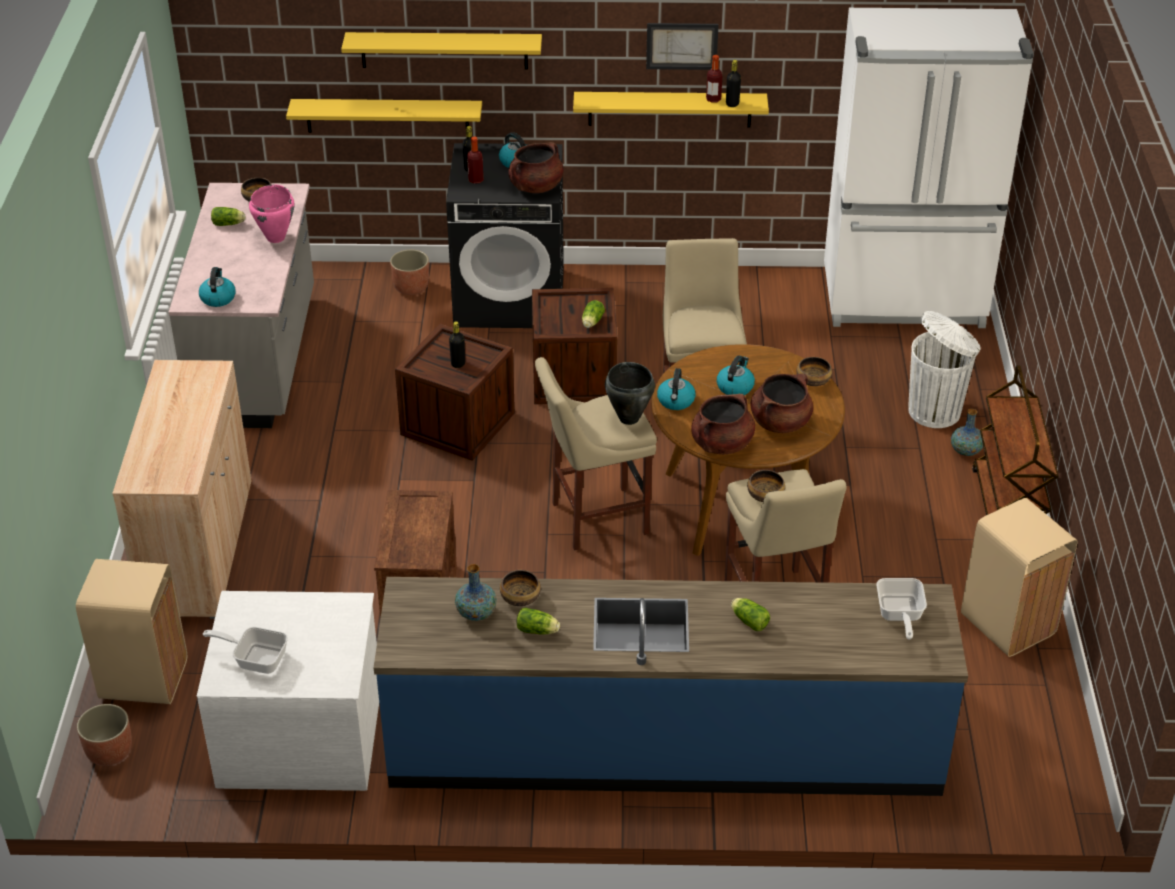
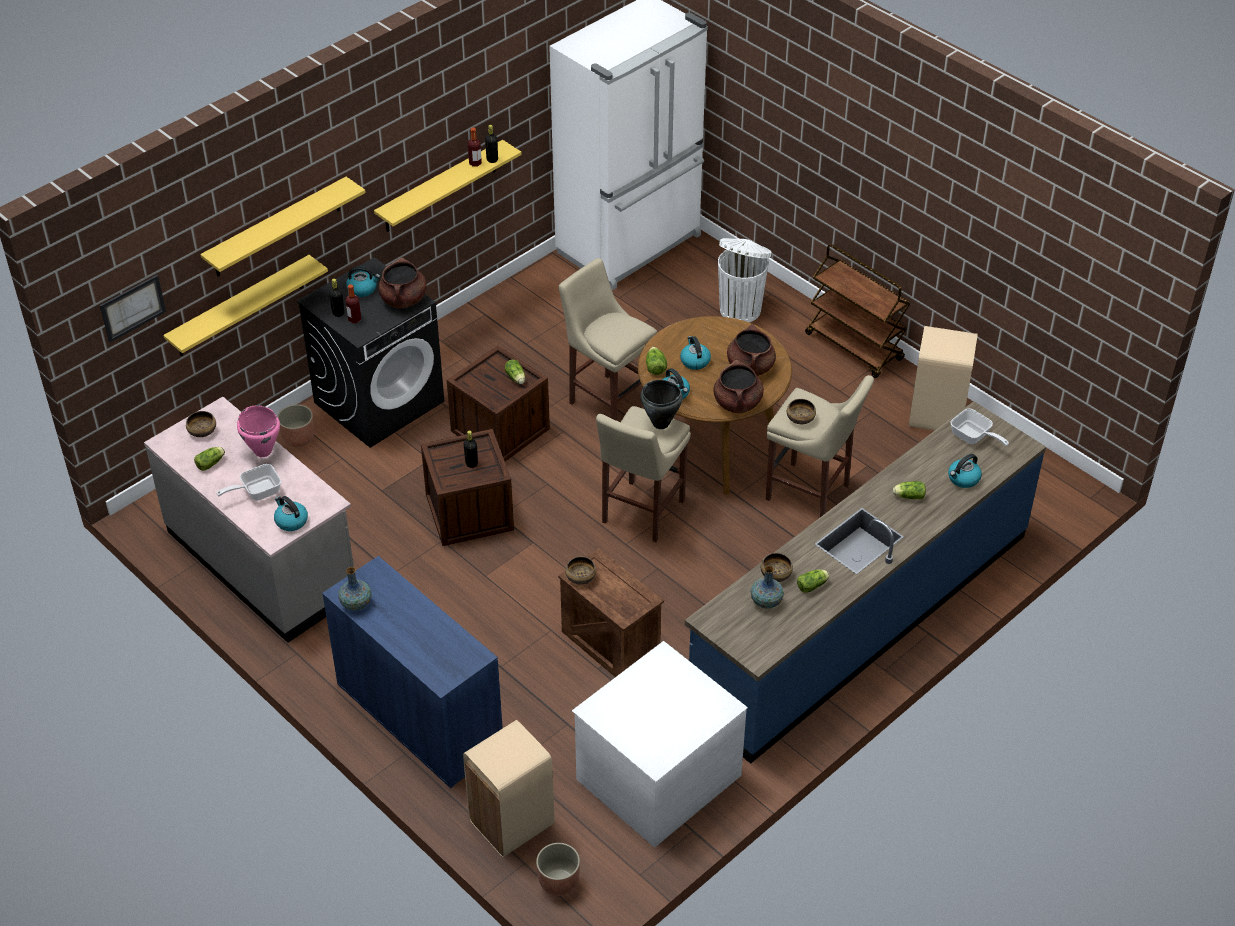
camera: 45 degrees left, 5 degrees up
(198, 548) = (420, 717): beige cabinet -> blue cabinet
(255, 658) = (656, 732): frying pan -> frying pan (256, 492)
(682, 46) = (443, 133): picture -> picture (132, 308)
(691, 370) = (655, 367): none -> lettuce
(813, 380) = (731, 327): bowl -> bowl (580, 577)
(829, 644) = (963, 479): none -> kettle
(966, 451) = (788, 324): vase -> vase (356, 603)

